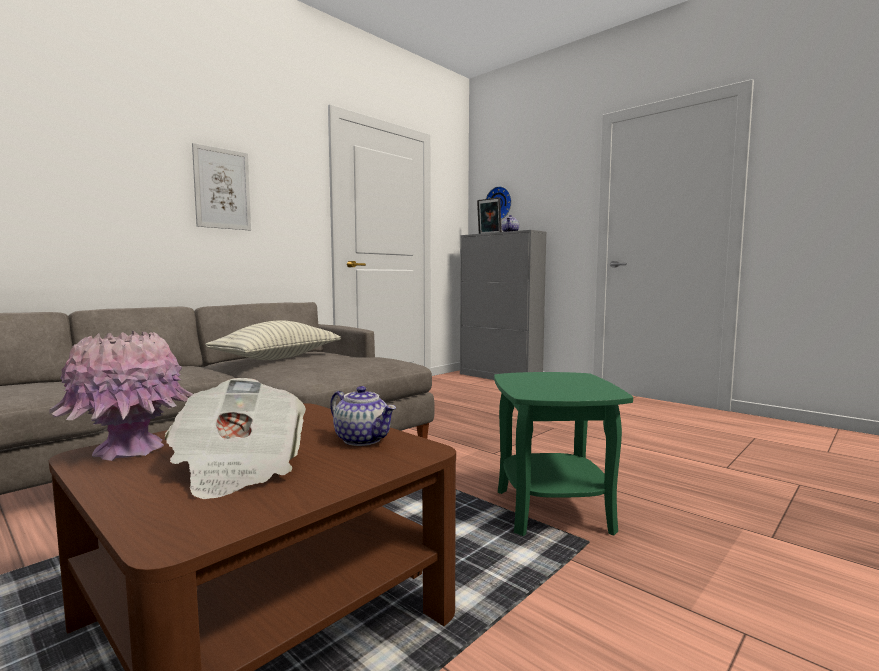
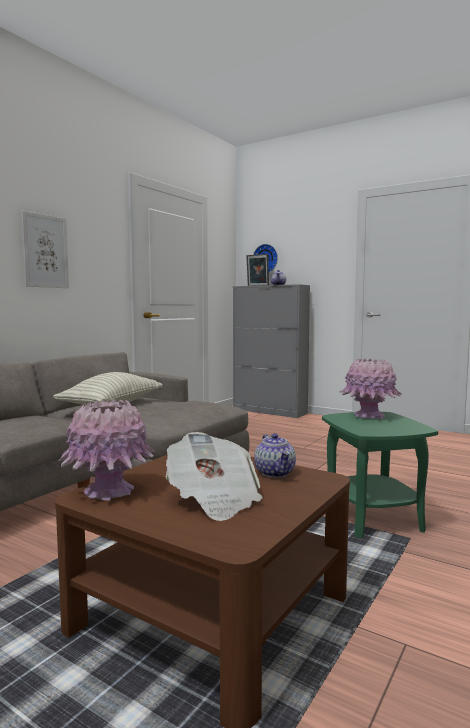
camera: 10 degrees left, 0 degrees up
(363, 439) = (275, 473): teapot -> teapot turned 45 degrees clockwise
(555, 377) = (369, 416): none -> pink vase

